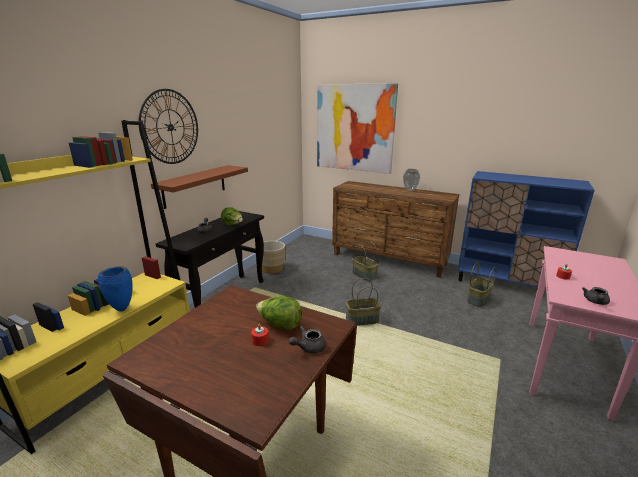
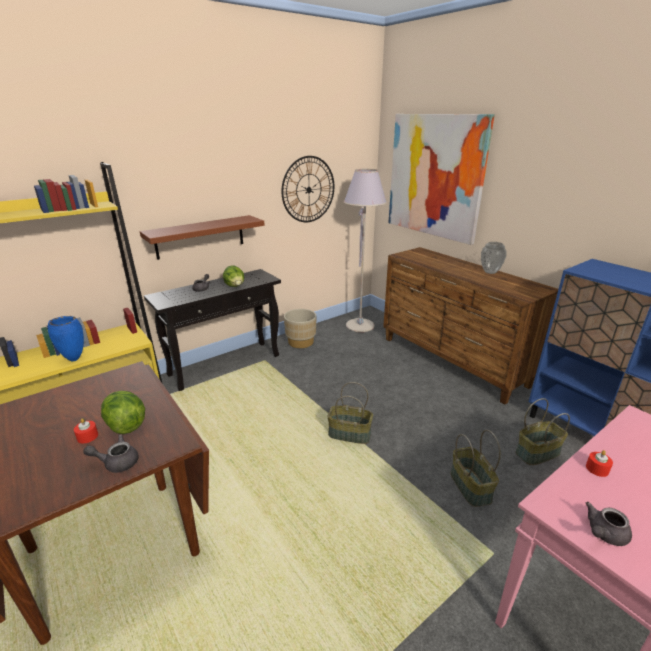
camera: 25 degrees right, 5 degrees up
(170, 127) = (167, 169): wall clock -> wall clock (308, 190)
(308, 249) = (360, 326): none -> grey floor lamp
(364, 275) = (401, 375): basket -> basket (471, 487)

